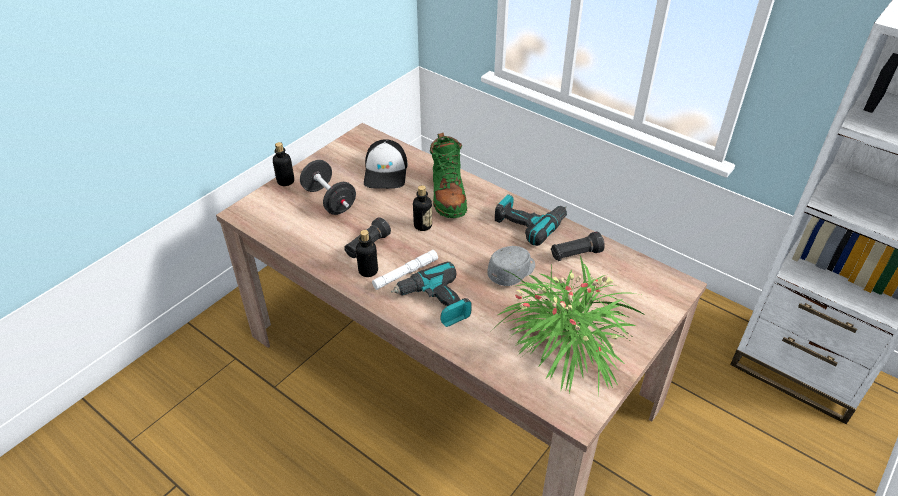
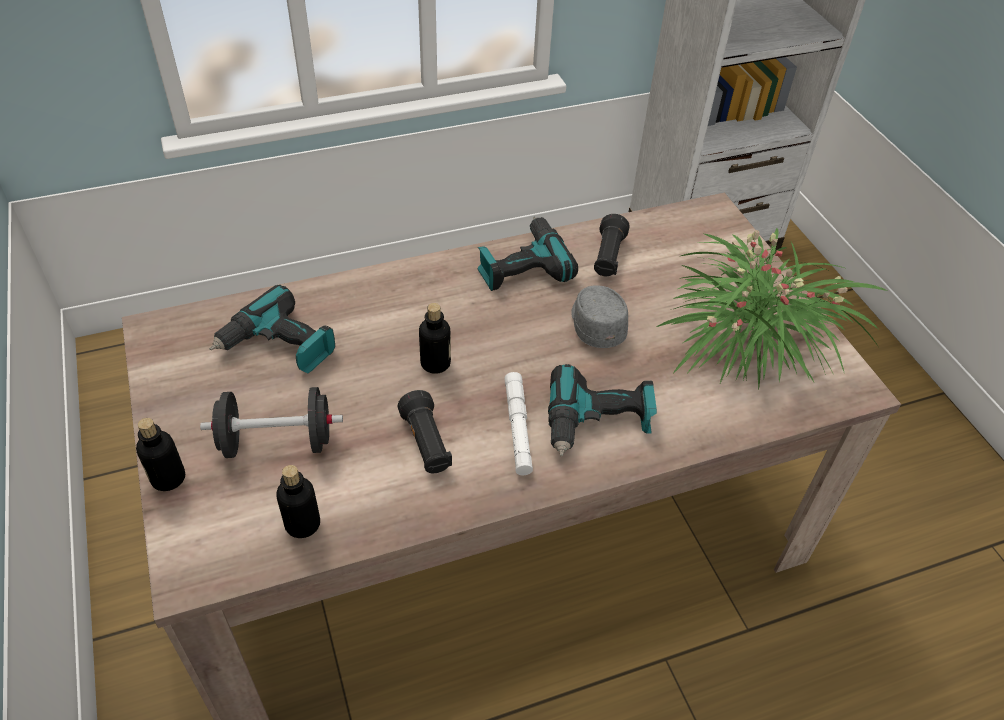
camera: 60 degrees left, 5 degrees up
(368, 271) = (480, 466): bottle -> bottle (302, 524)
(386, 172) = (279, 346): cap -> power drill
(448, 195) = (397, 309): green boot -> none

